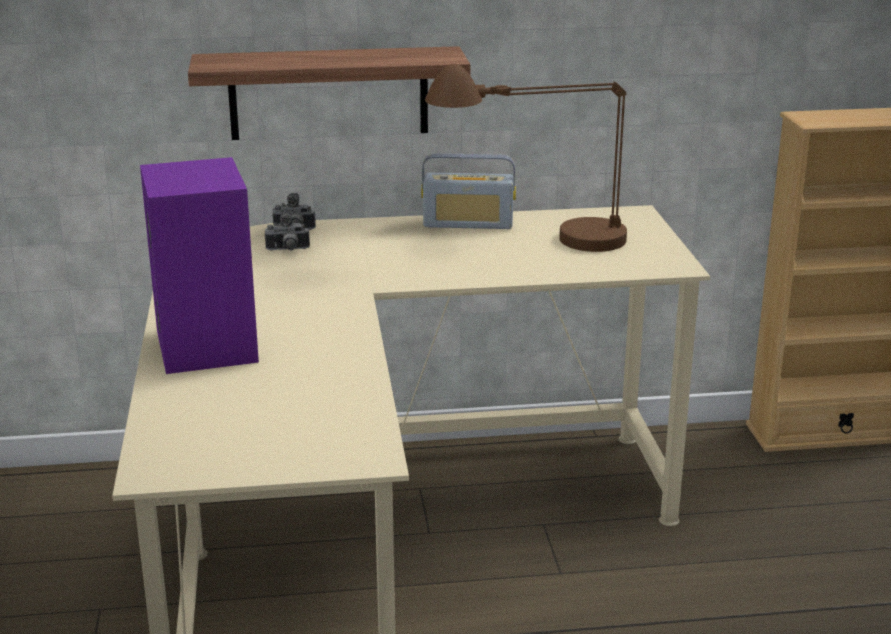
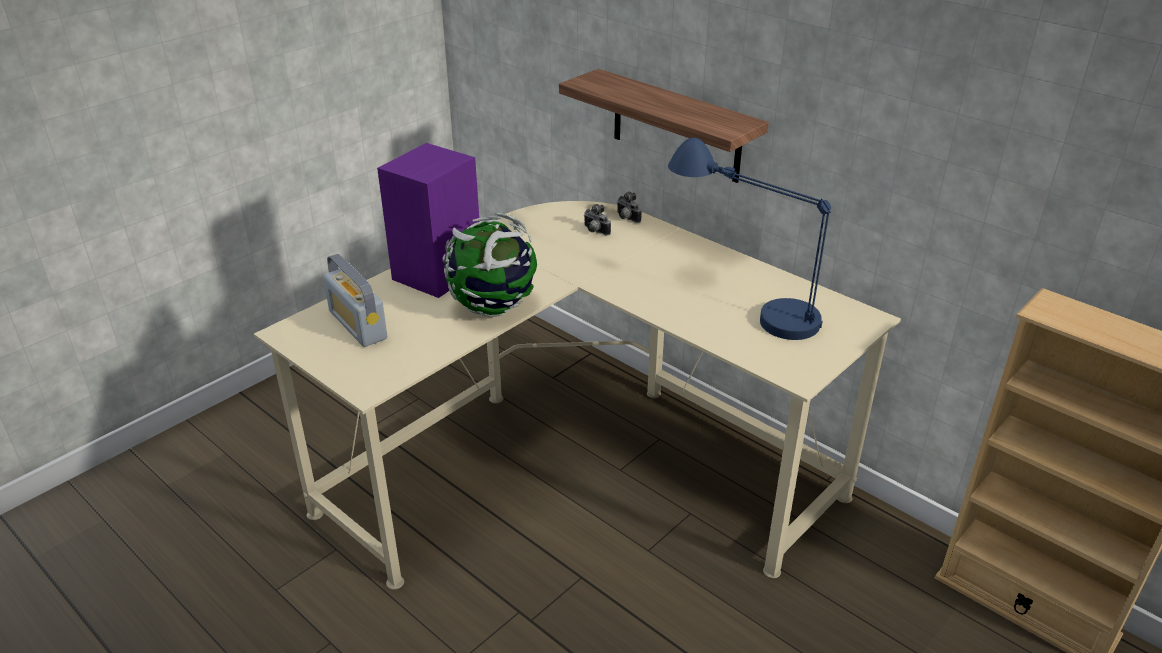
camera: 50 degrees right, 10 degrees up
(334, 342) = (493, 307): none -> globe
(468, 224) = (734, 266): radio -> radio (358, 325)
(534, 243) = (743, 304): brown table lamp -> blue table lamp

